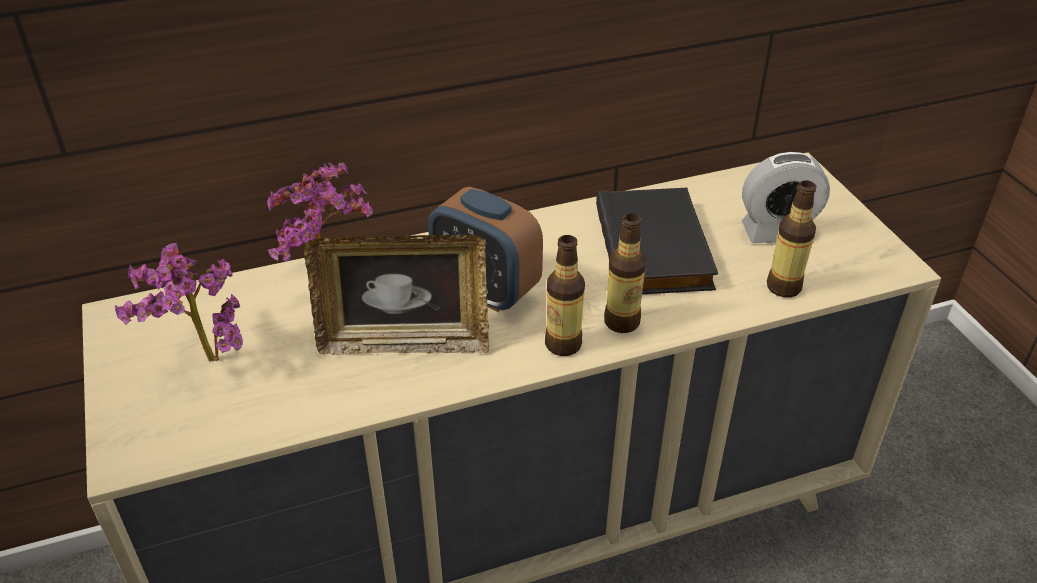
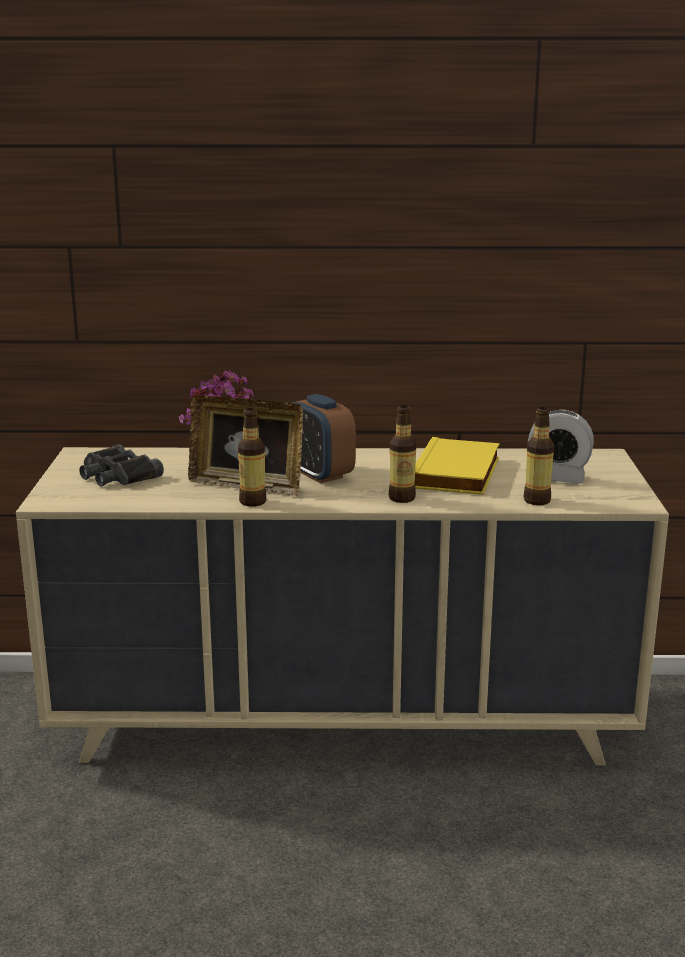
camera: 20 degrees right, 20 degrees down
(202, 360) = (117, 475): potted plant -> black binoculars
(563, 344) = (352, 501): bottle -> bottle (252, 502)
(656, 248) = (458, 473): black book -> yellow book

